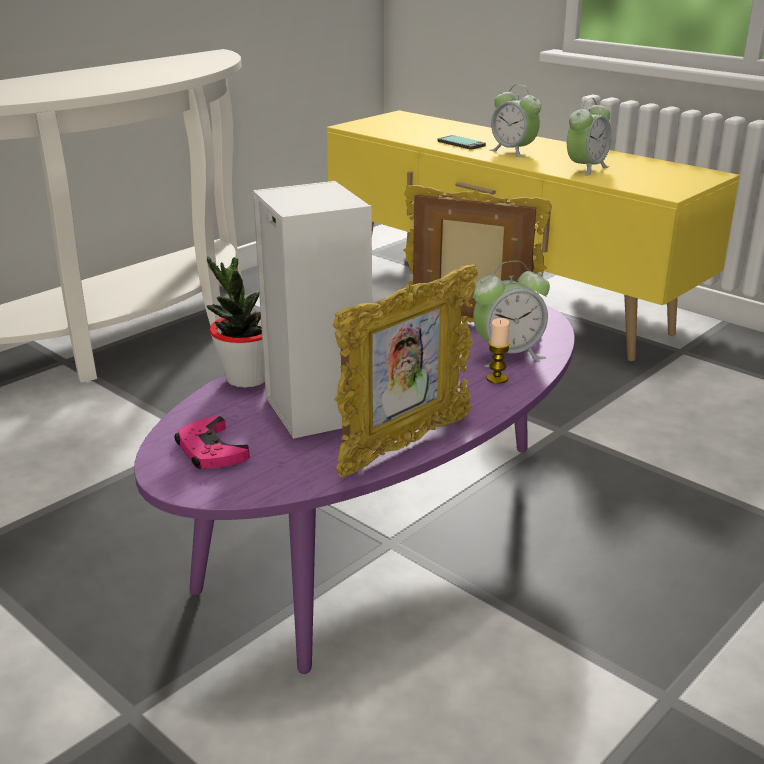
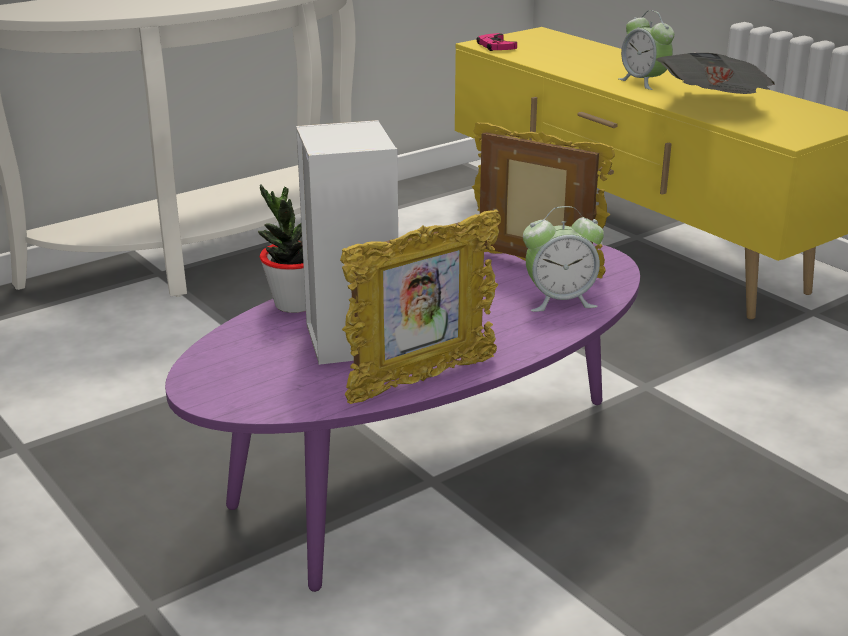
camera: 10 degrees right, 0 degrees up
(211, 450) = (239, 369): pink game controller -> pink game controller (495, 46)
(461, 143) = (591, 70): phone -> none
(497, 379) = (538, 324): candle -> none
(586, 168) = (714, 106): alarm clock -> newspaper

